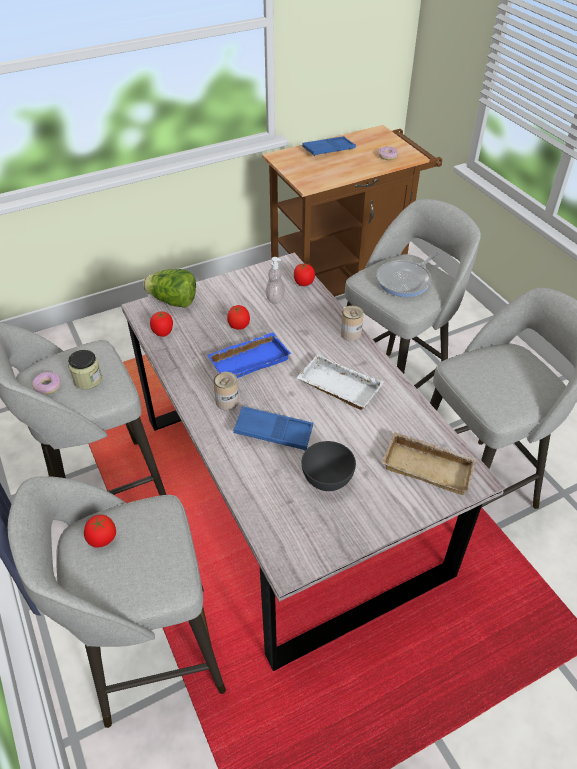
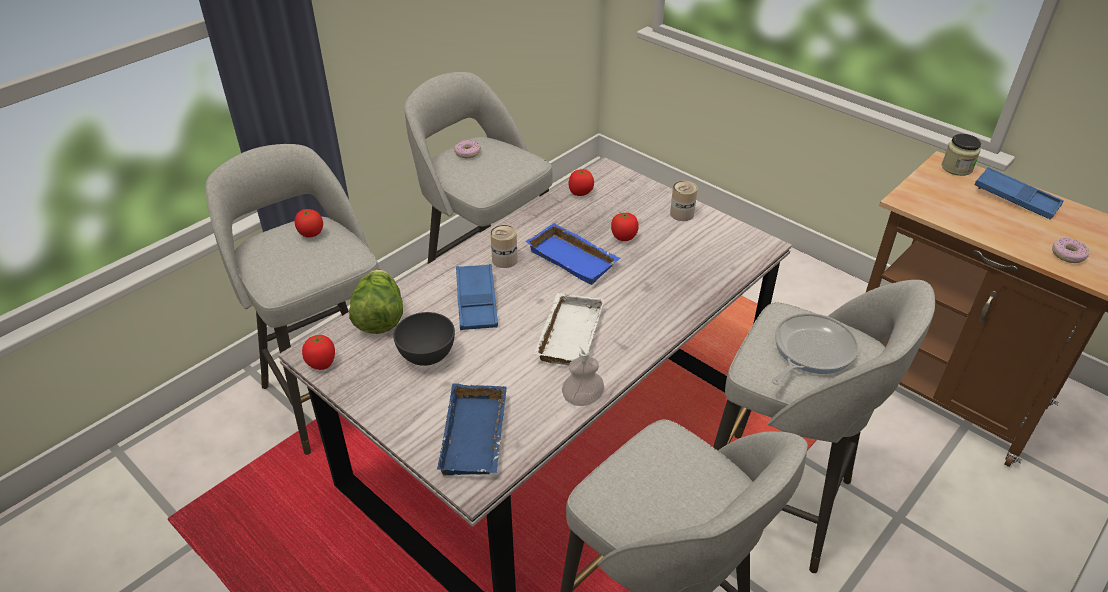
camera: 70 degrees right, 5 degrees down
(88, 379) = (486, 170): jar -> jar (956, 168)
(173, 301) = (632, 185): lettuce -> lettuce (379, 318)
(275, 298) = (690, 251): soap dispenser -> soap dispenser (582, 399)
(304, 283) = (736, 266): tomato -> tomato (322, 363)
(350, 334) = (669, 325): can -> can (682, 214)
(405, 280) = (810, 351): frying pan -> frying pan turned 105 degrees clockwise
(429, 466) = (477, 437): beige tray -> blue tray

